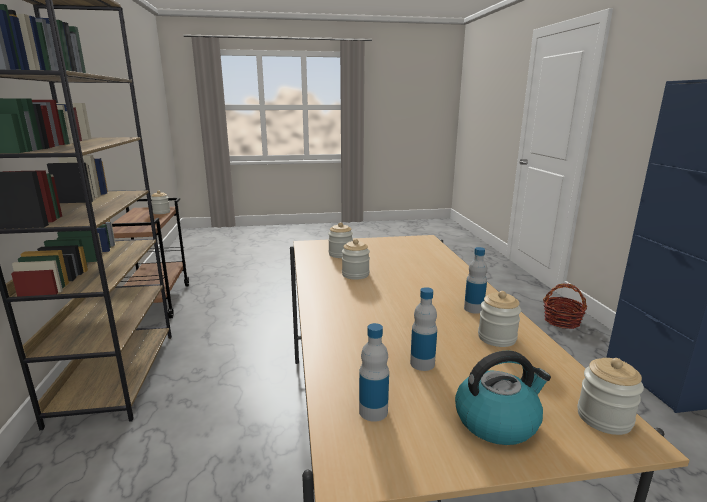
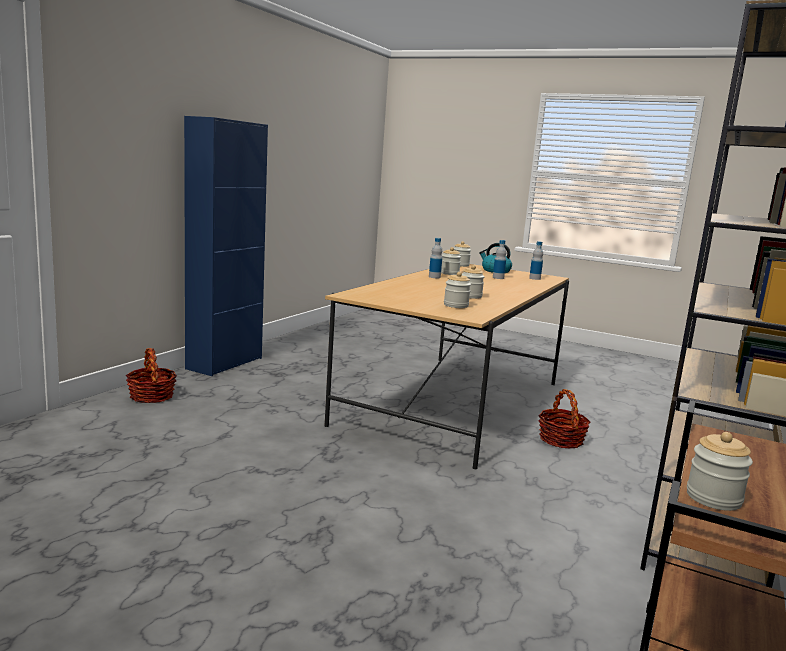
camera: 145 degrees left, 5 degrees down
(240, 441) = (561, 440): none -> basket

